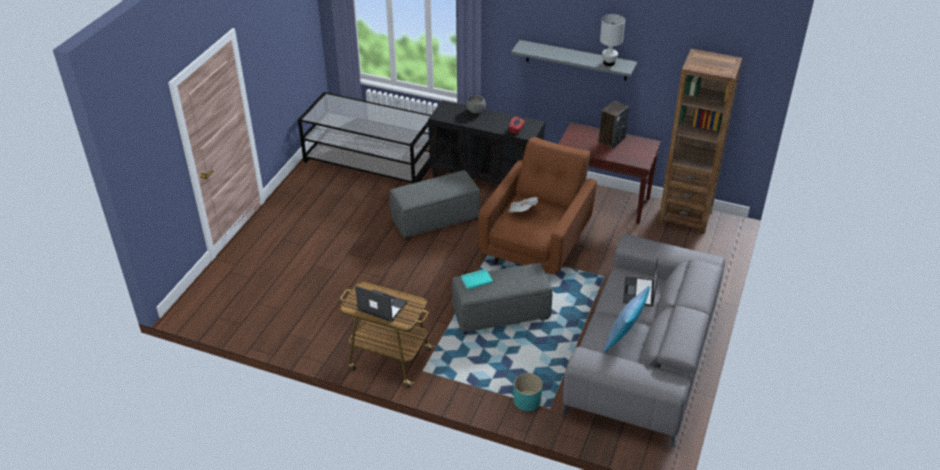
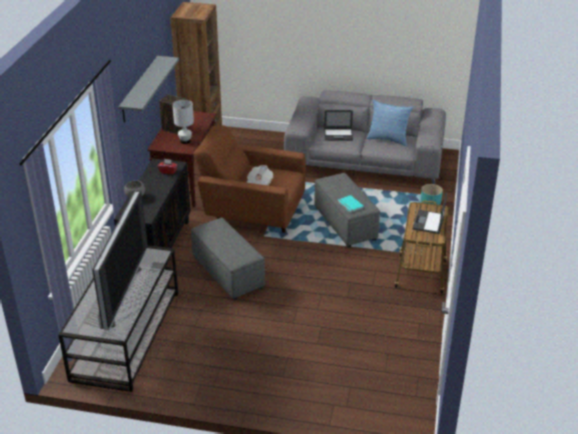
camera: 100 degrees left, 5 degrees down
(358, 118) = (120, 295): none -> television
(609, 63) = (161, 65): white table lamp -> white table lamp (185, 141)

